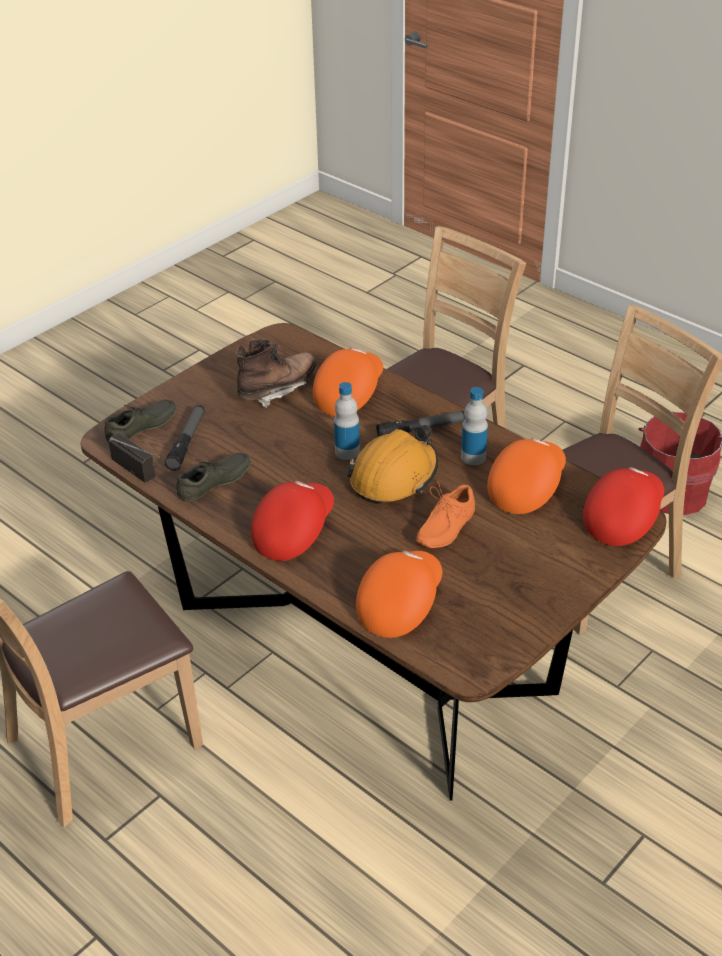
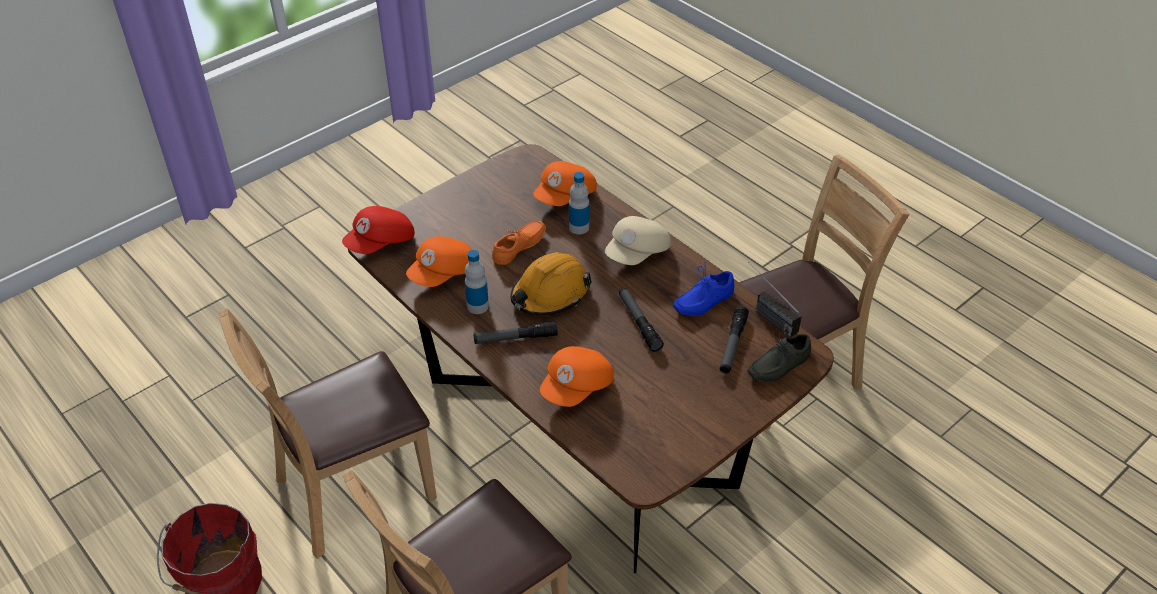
camera: 175 degrees left, 5 degrees up
(216, 483) = (702, 300): grey shoe -> blue shoe
(277, 389) = (648, 400): brown boot -> none
(288, 454) = (639, 323): none -> flashlight
(293, 531) = (637, 253): red cap -> beige cap
(347, 452) = (586, 321): bottle -> bottle (579, 227)

